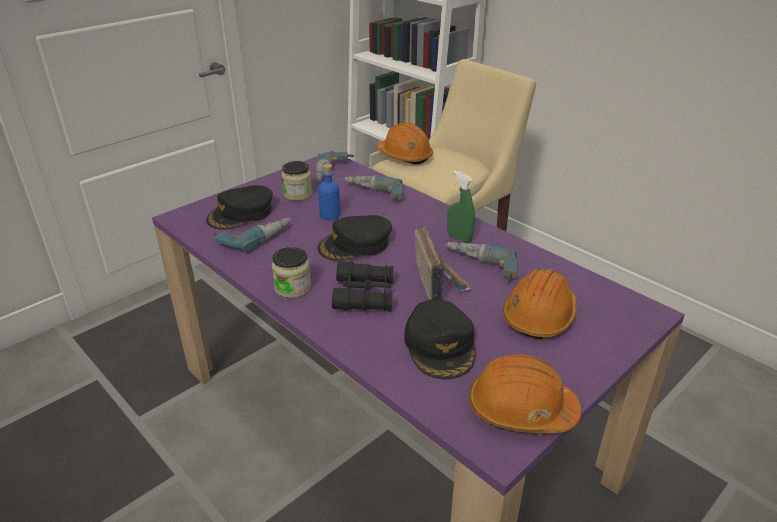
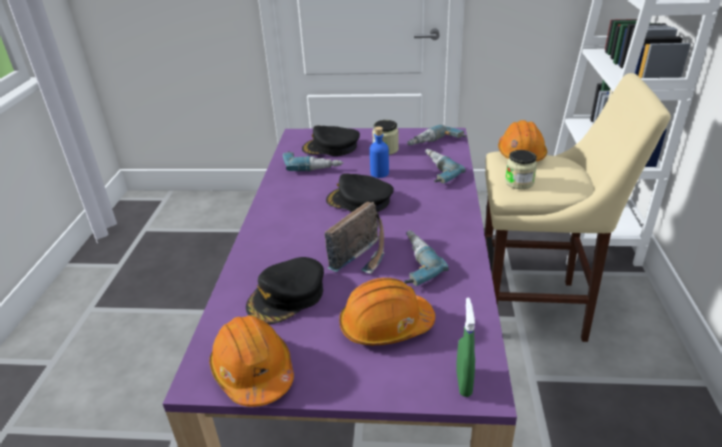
camera: 50 degrees right, 0 degrees up
(293, 288) = (277, 208): jar -> jar (519, 182)
(364, 295) = (305, 236): black binoculars -> none
(459, 238) = (438, 235): green spray bottle -> green spray bottle (463, 383)

